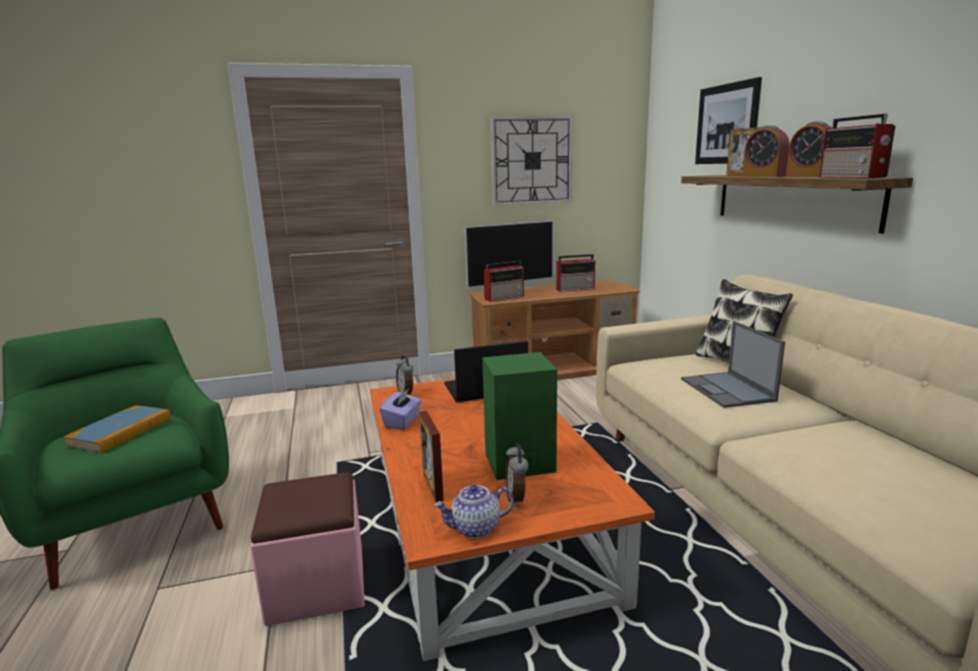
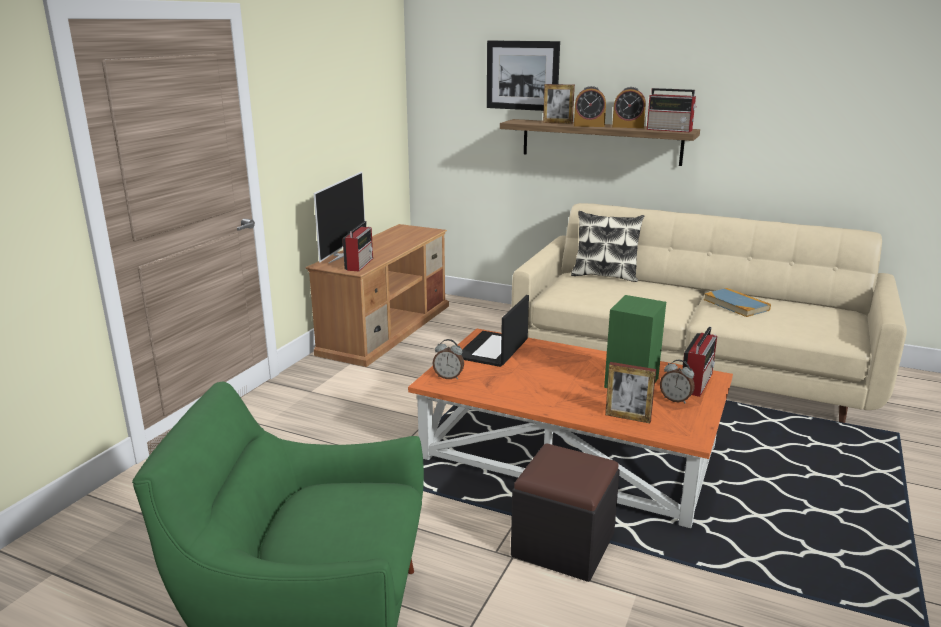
camera: 50 degrees left, 5 degrees up
(121, 432) = (337, 513): book -> book (736, 305)
(317, 585) = (563, 545): pink ottoman -> black ottoman
(402, 422) = (505, 395): purple tissue box -> none
(475, 528) = (696, 422): teapot -> none
(532, 160) = (338, 108): wall clock -> none
(576, 289) = (395, 240): radio -> radio (697, 382)
(728, 390) = (639, 294): laptop -> none

